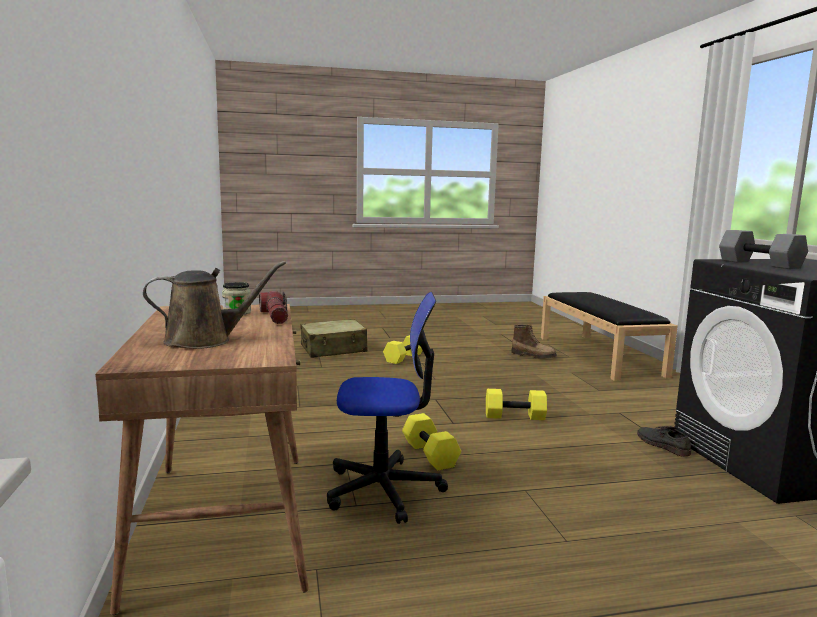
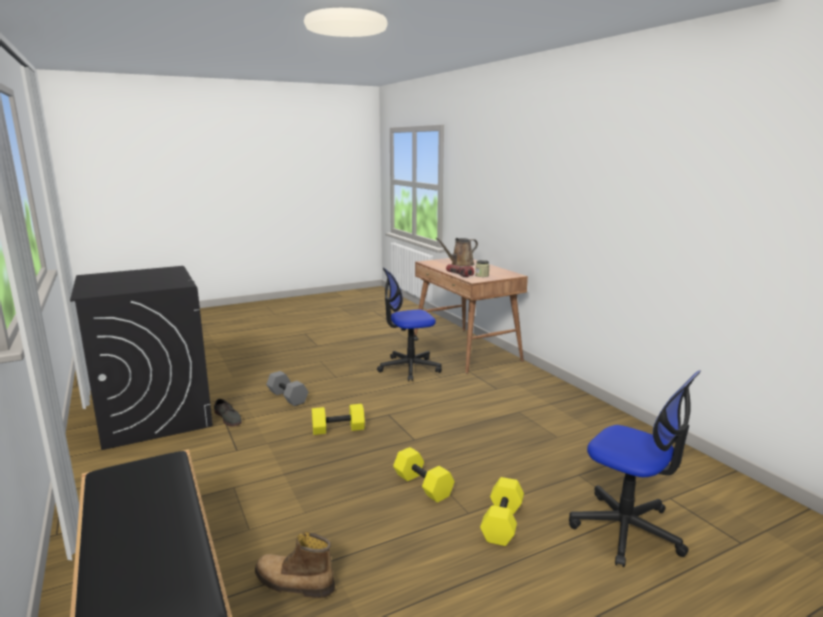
camera: 165 degrees right, 5 degrees up
(334, 349) = (626, 530): beige suitcase -> office chair
(431, 454) = (393, 388): yellow dumbbell -> yellow dumbbell (421, 485)
(758, 264) = (163, 281): grey dumbbell -> grey dumbbell (288, 397)

